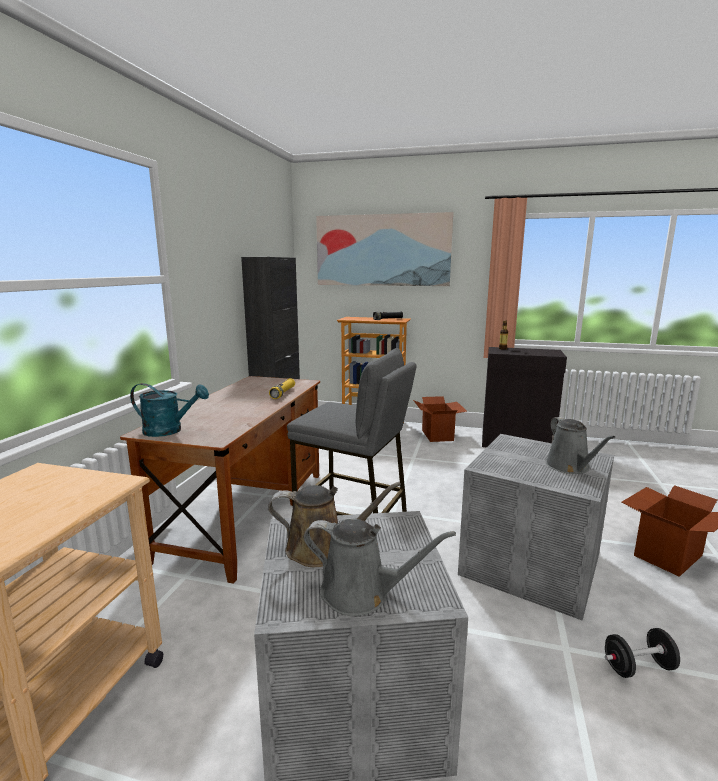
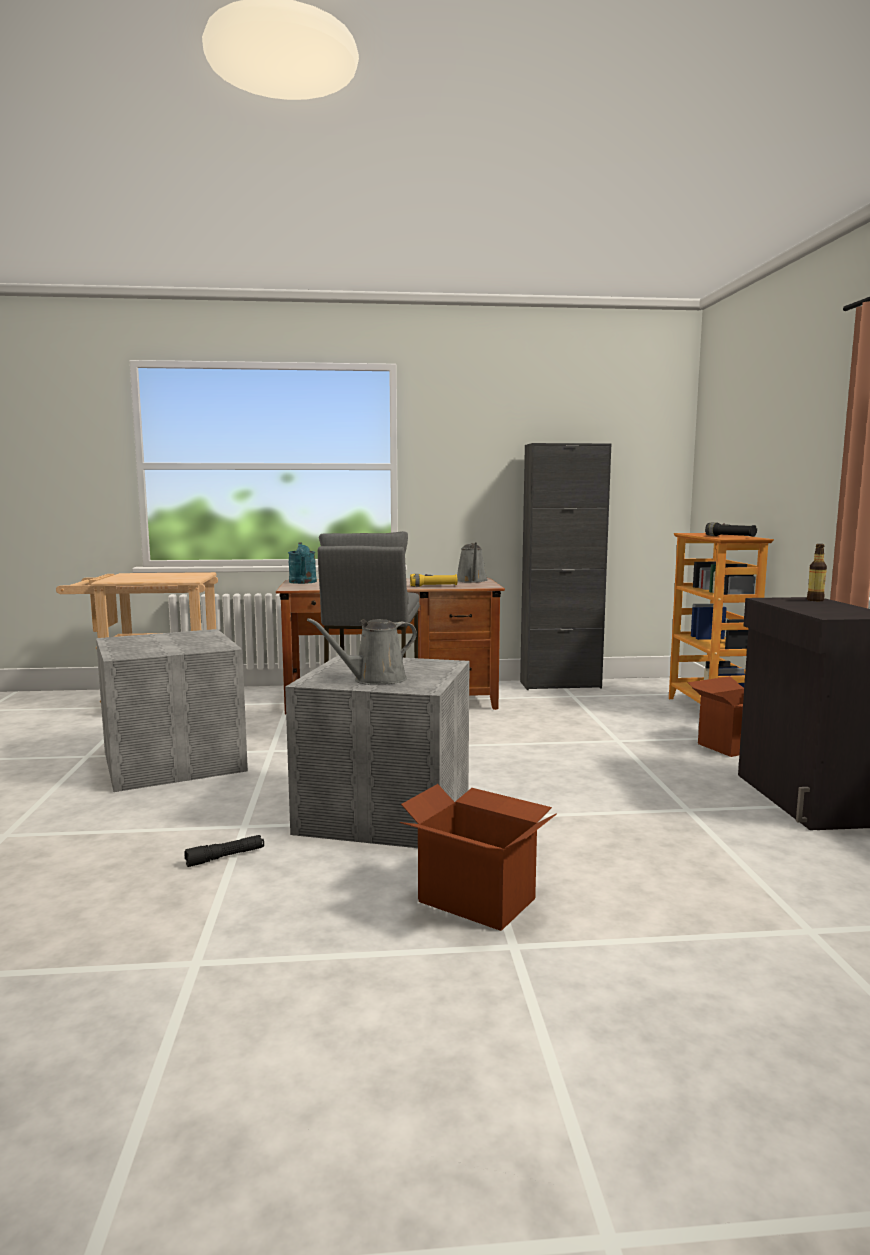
camera: 70 degrees right, 5 degrees down
(322, 549) = (178, 638): brown watering can -> none
(361, 593) = (128, 646): grey watering can -> grey watering can (472, 581)
(382, 250) = (758, 424): picture -> none
(638, 667) = (225, 857): black dumbbell -> black flashlight

